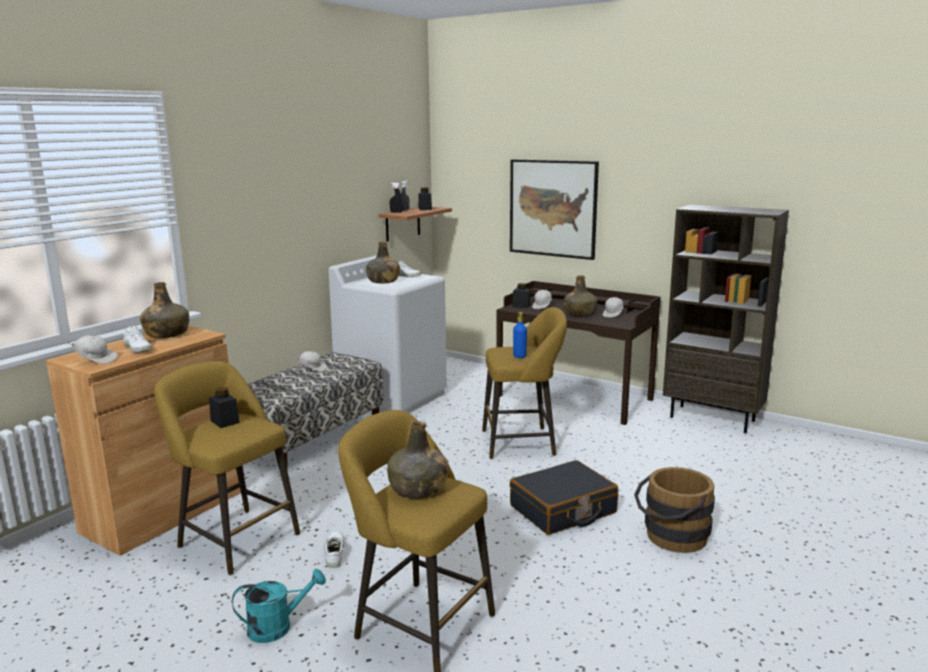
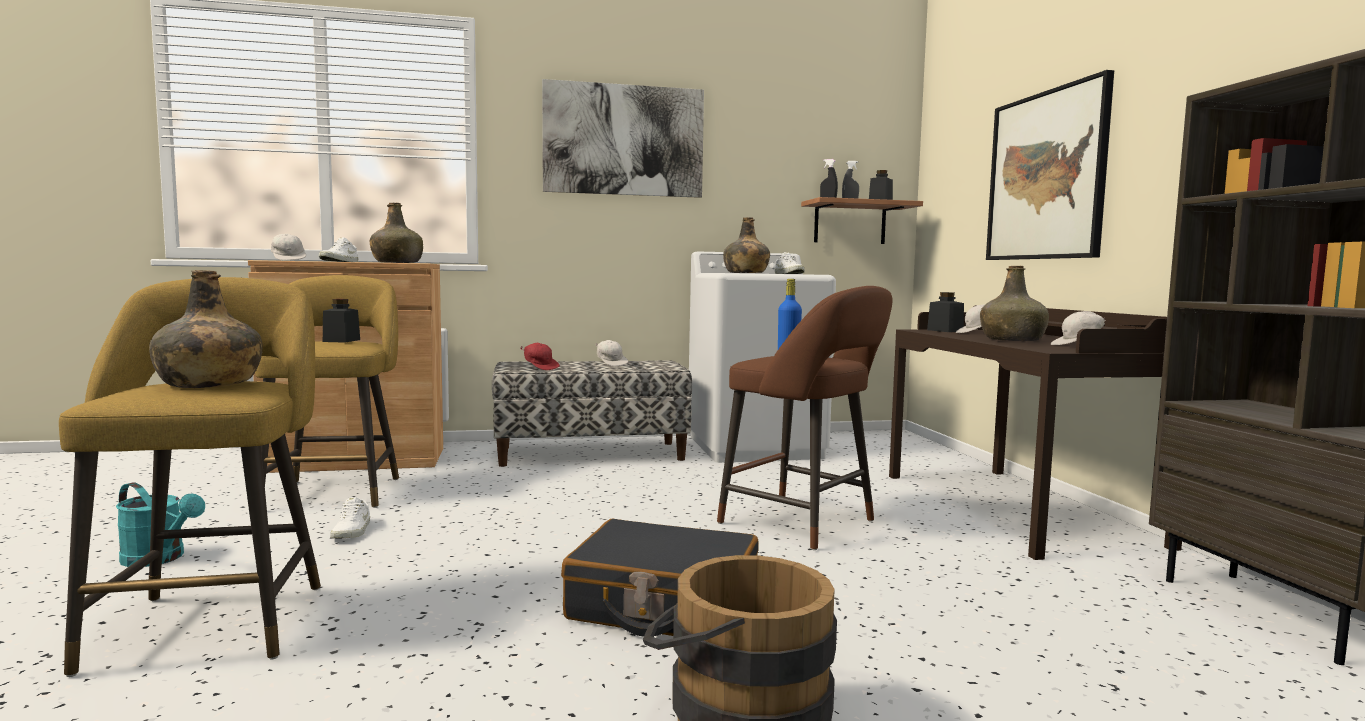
camera: 45 degrees right, 10 degrees down
(276, 186) = (624, 140): none -> picture
(287, 389) = (540, 368): none -> red cap
(333, 553) = (353, 531): white shoe -> white shoe turned 135 degrees clockwise
(523, 443) = (804, 524): yellow stool -> brown stool

